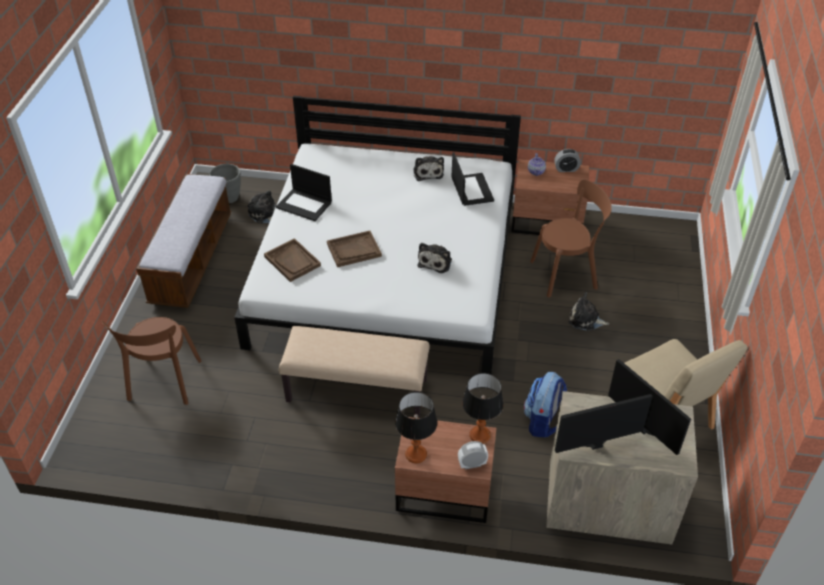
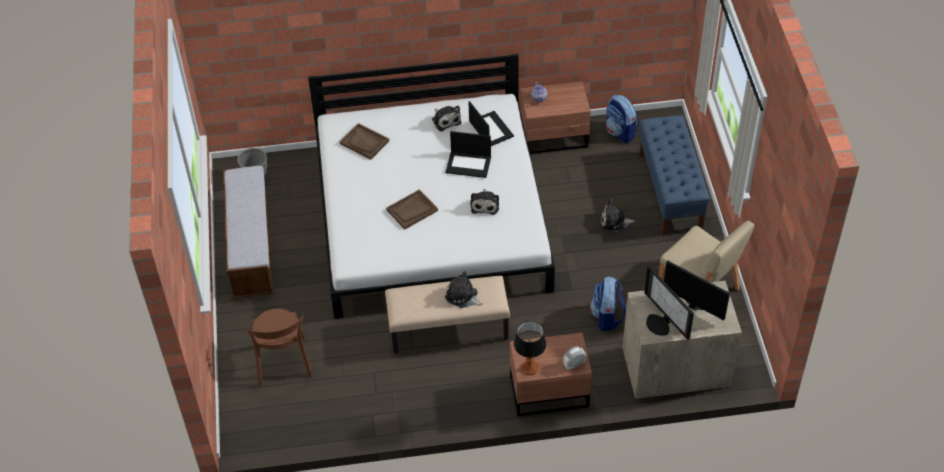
camera: 15 degrees left, 5 degrees up
(264, 215) = (297, 188): plush toy -> plush toy (463, 296)
(292, 261) = (364, 233): brown tray -> brown tray (364, 142)
(305, 205) = (351, 177): laptop -> laptop (469, 164)
(479, 435) = (572, 341): table lamp -> none
(566, 169) = (564, 89): alarm clock -> none
(567, 274) = (586, 183): brown chair -> none
(592, 439) = (660, 324): monitor -> monitor turned 90 degrees counterclockwise
(621, 232) = (620, 132): none -> backpack
(658, 303) = (670, 192): none -> blue bench

